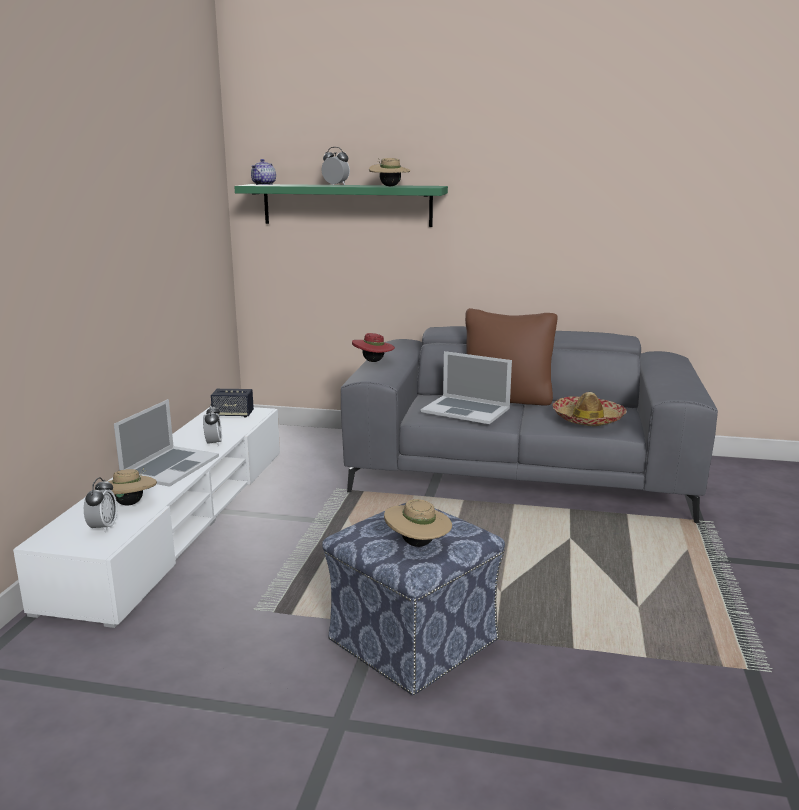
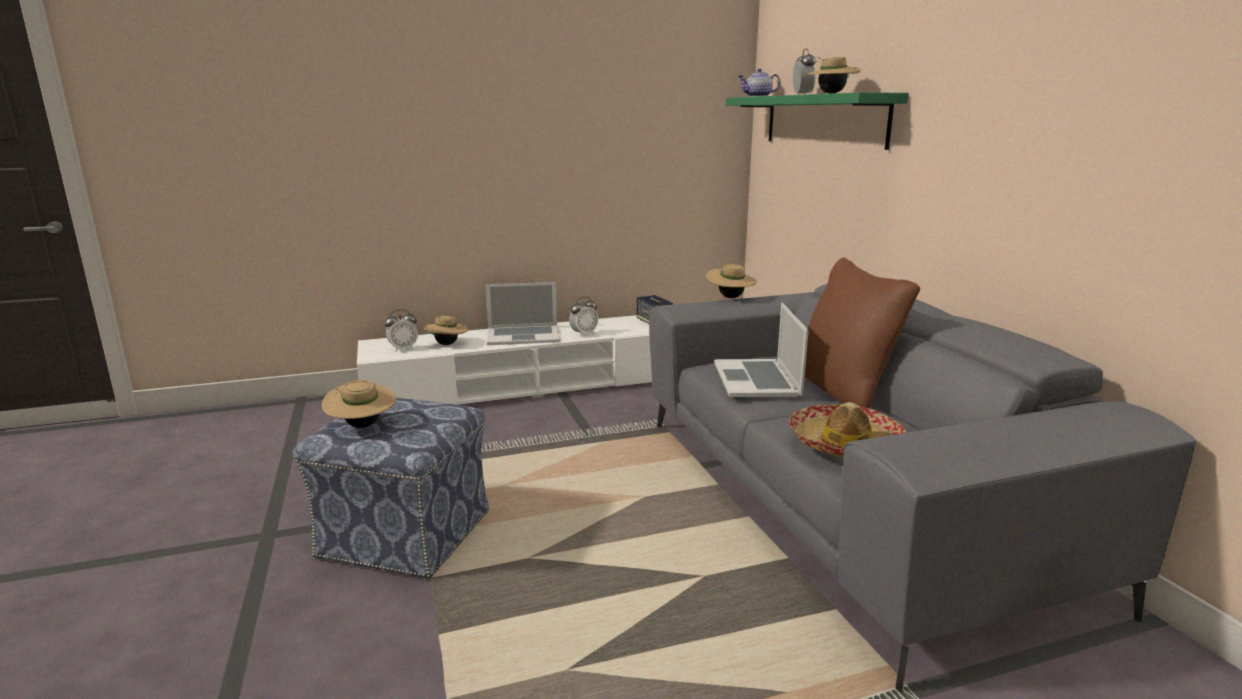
camera: 60 degrees right, 0 degrees up
(373, 361) = (730, 297): red hat -> beige hat

